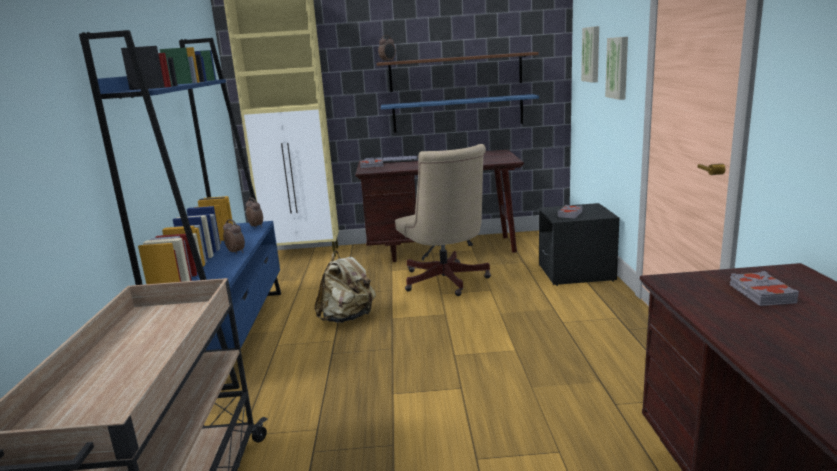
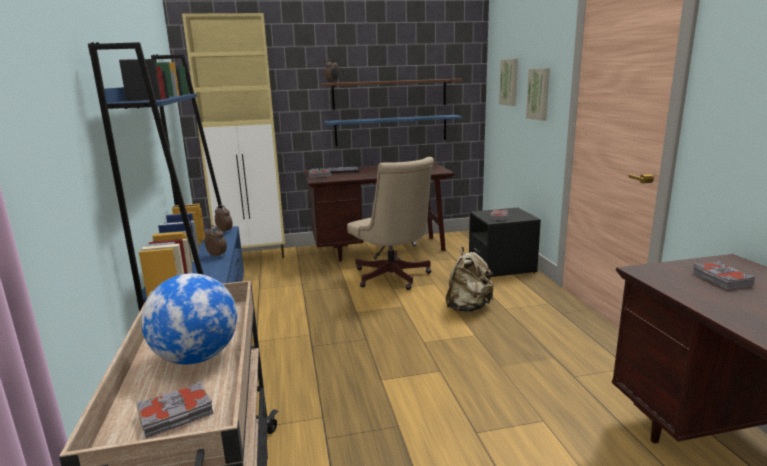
camera: 10 degrees left, 0 degrees up
(95, 409) = (176, 415): none -> grey book
(145, 354) = (197, 357): none -> globe
(347, 318) = (315, 313): beige backpack -> beige backpack (468, 307)

